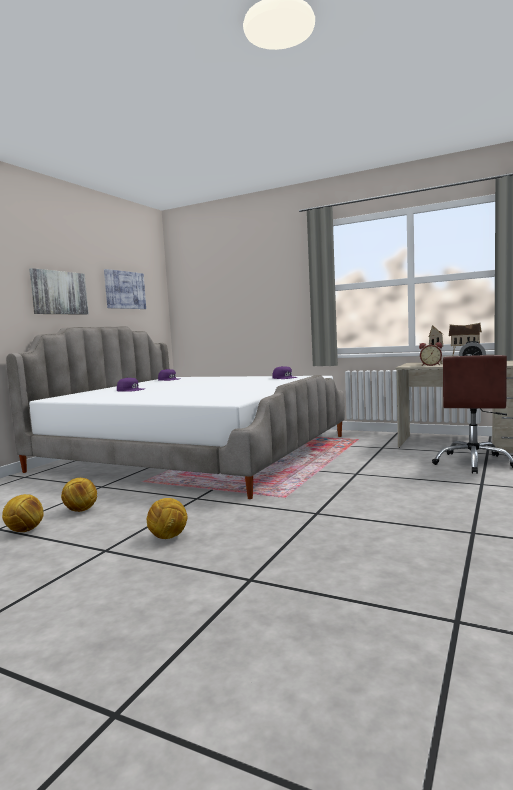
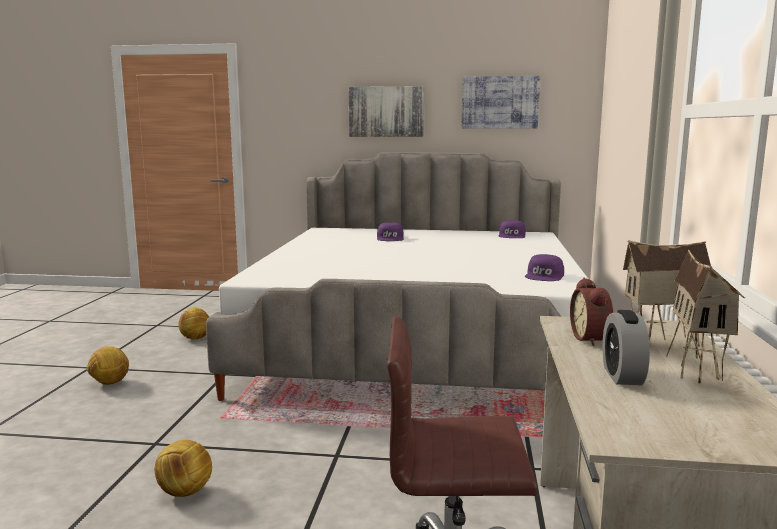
camera: 70 degrees right, 5 degrees up
(24, 531) = (149, 333): football -> football (184, 492)

